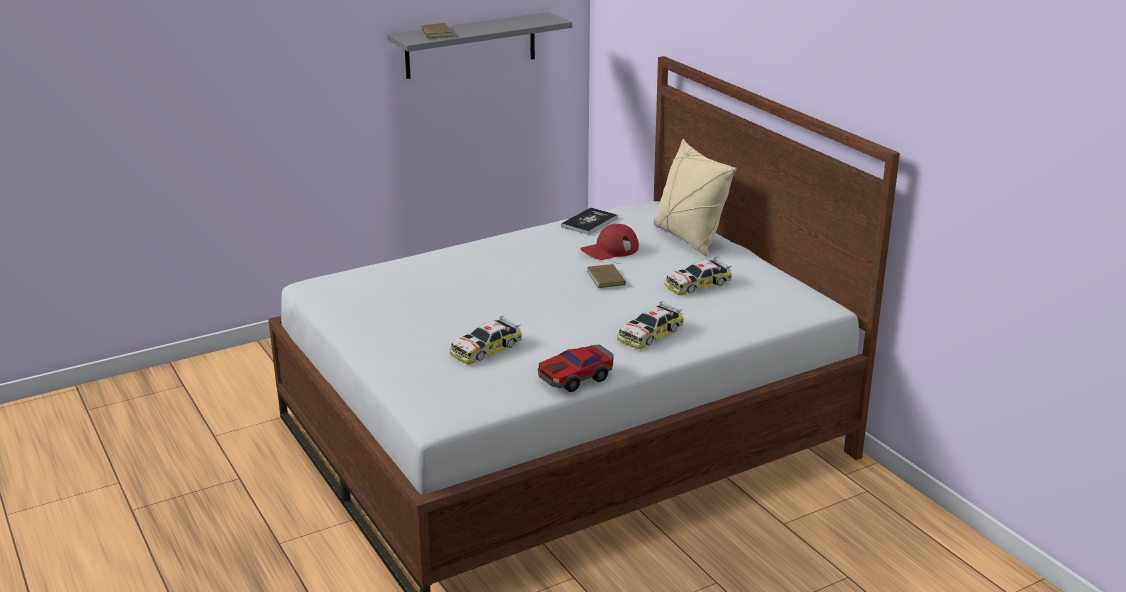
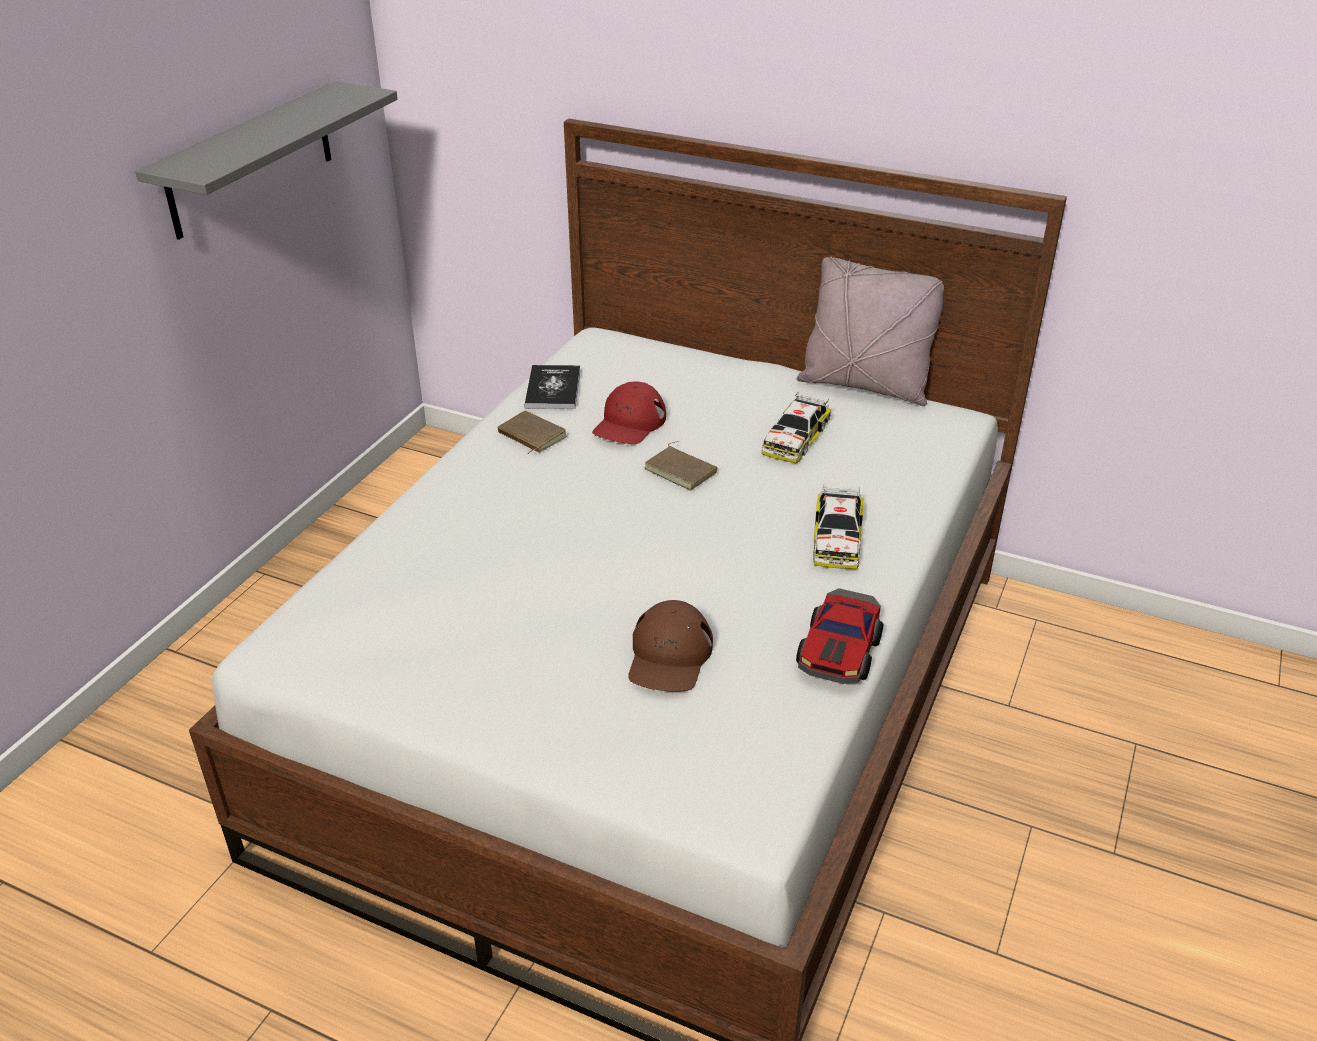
camera: 35 degrees left, 10 degrees up
(435, 33) = (217, 152): brown book -> brown book (530, 436)
(485, 348) = (669, 656): toy car -> brown cap
(688, 238) = (699, 372): beige pillow -> none
(785, 274) = (864, 386): none -> purple pillow

